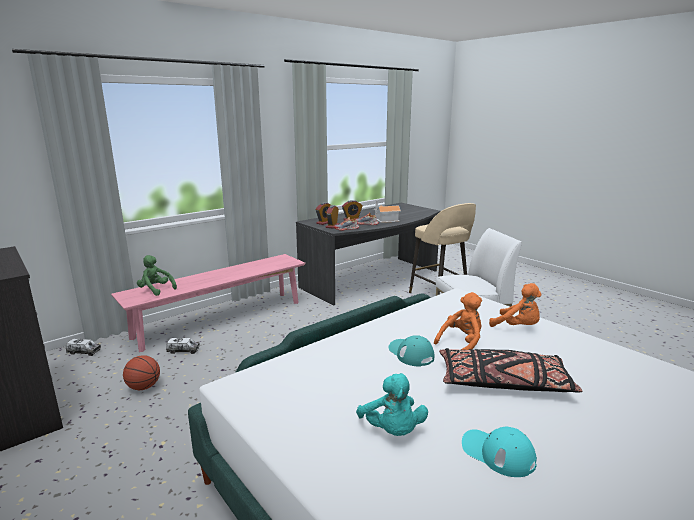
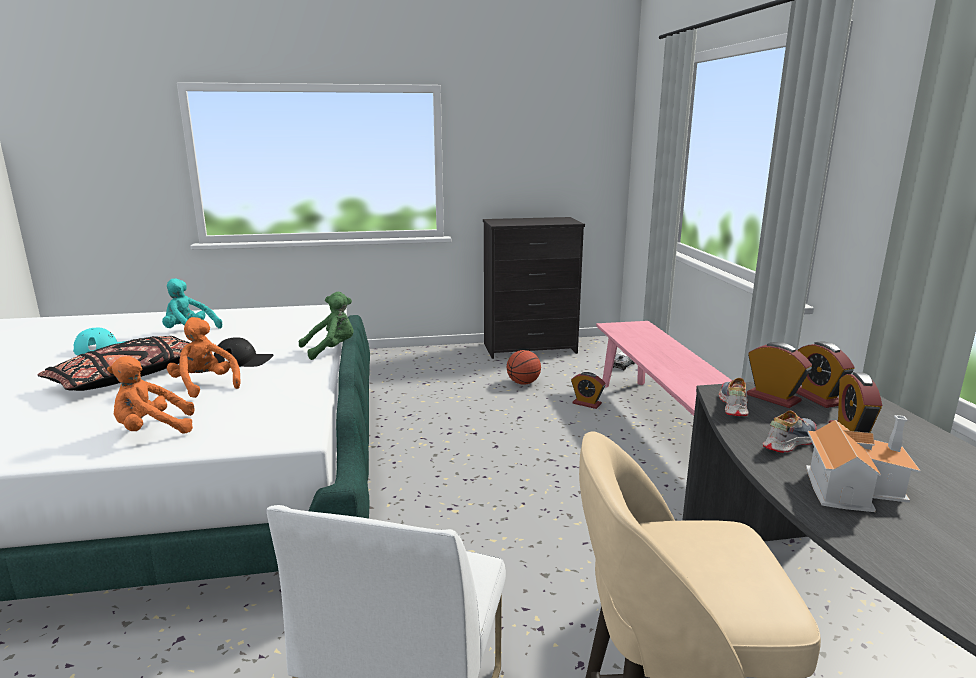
camera: 120 degrees right, 0 degrees up
(156, 290) = (642, 335): green plush toy -> green plush toy (331, 350)
(183, 350) = (587, 403): toy truck -> alarm clock
(410, 353) = (244, 360): turquoise cap -> black cap
(461, 344) = (205, 385): orange plush toy -> orange plush toy turned 150 degrees clockwise

